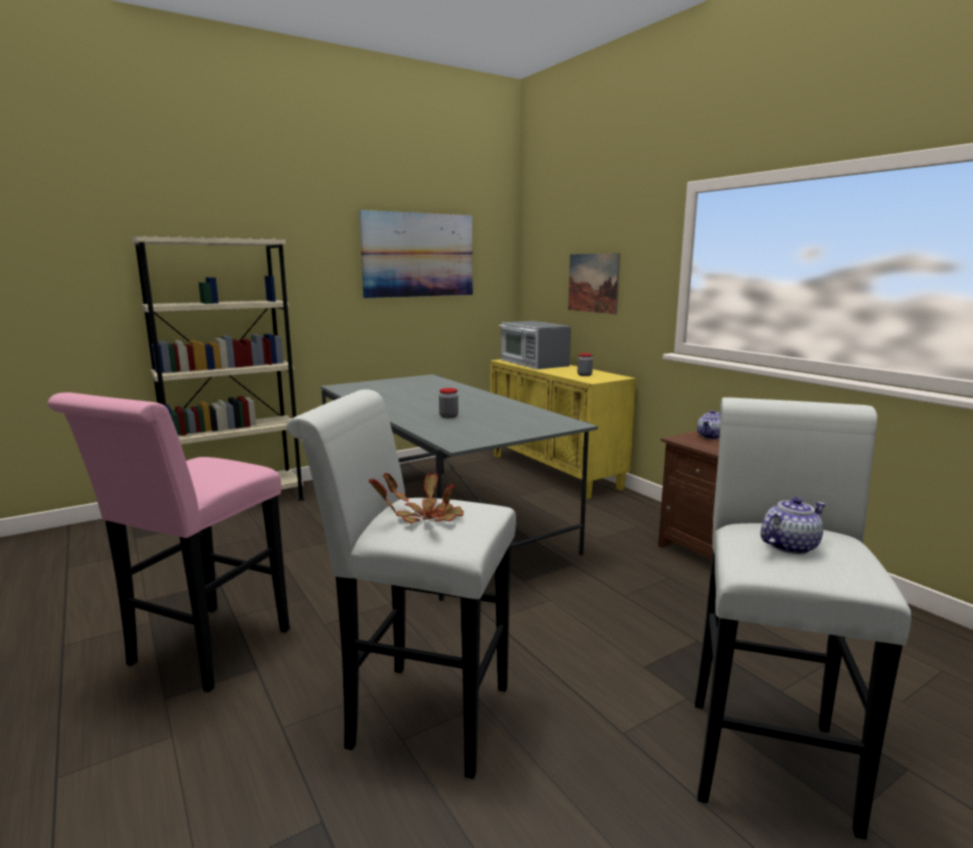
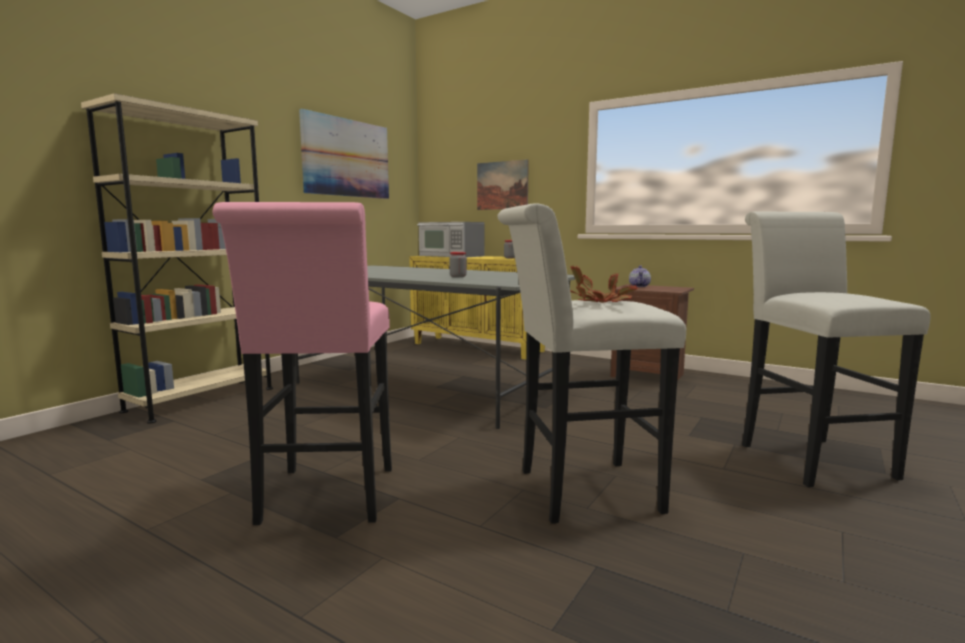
camera: 25 degrees left, 5 degrees down
(789, 546) = (834, 294): teapot -> none

